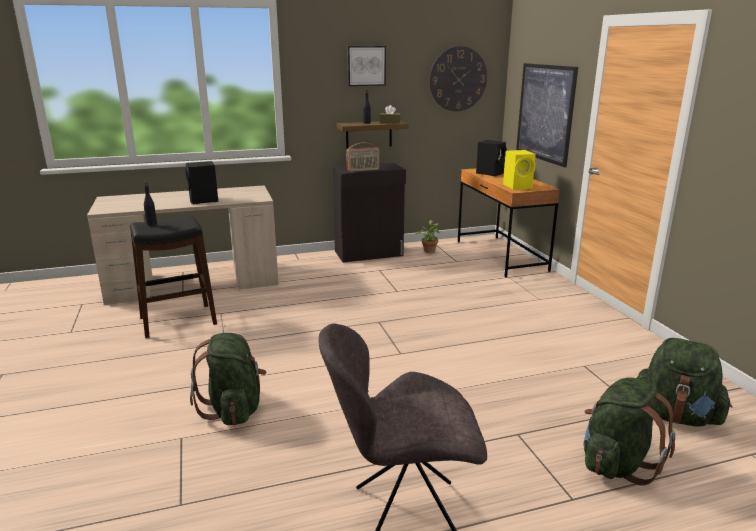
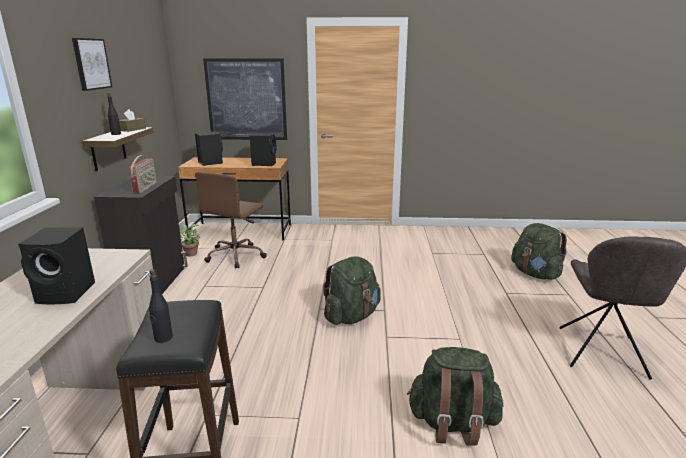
camera: 70 degrees left, 0 degrees up
(445, 267) = (236, 256): none -> brown office chair
(458, 79) = (150, 76): wall clock -> none
(518, 186) = (264, 163): yellow speaker -> black speaker
(675, 416) = (492, 247): green backpack -> green backpack (352, 316)

